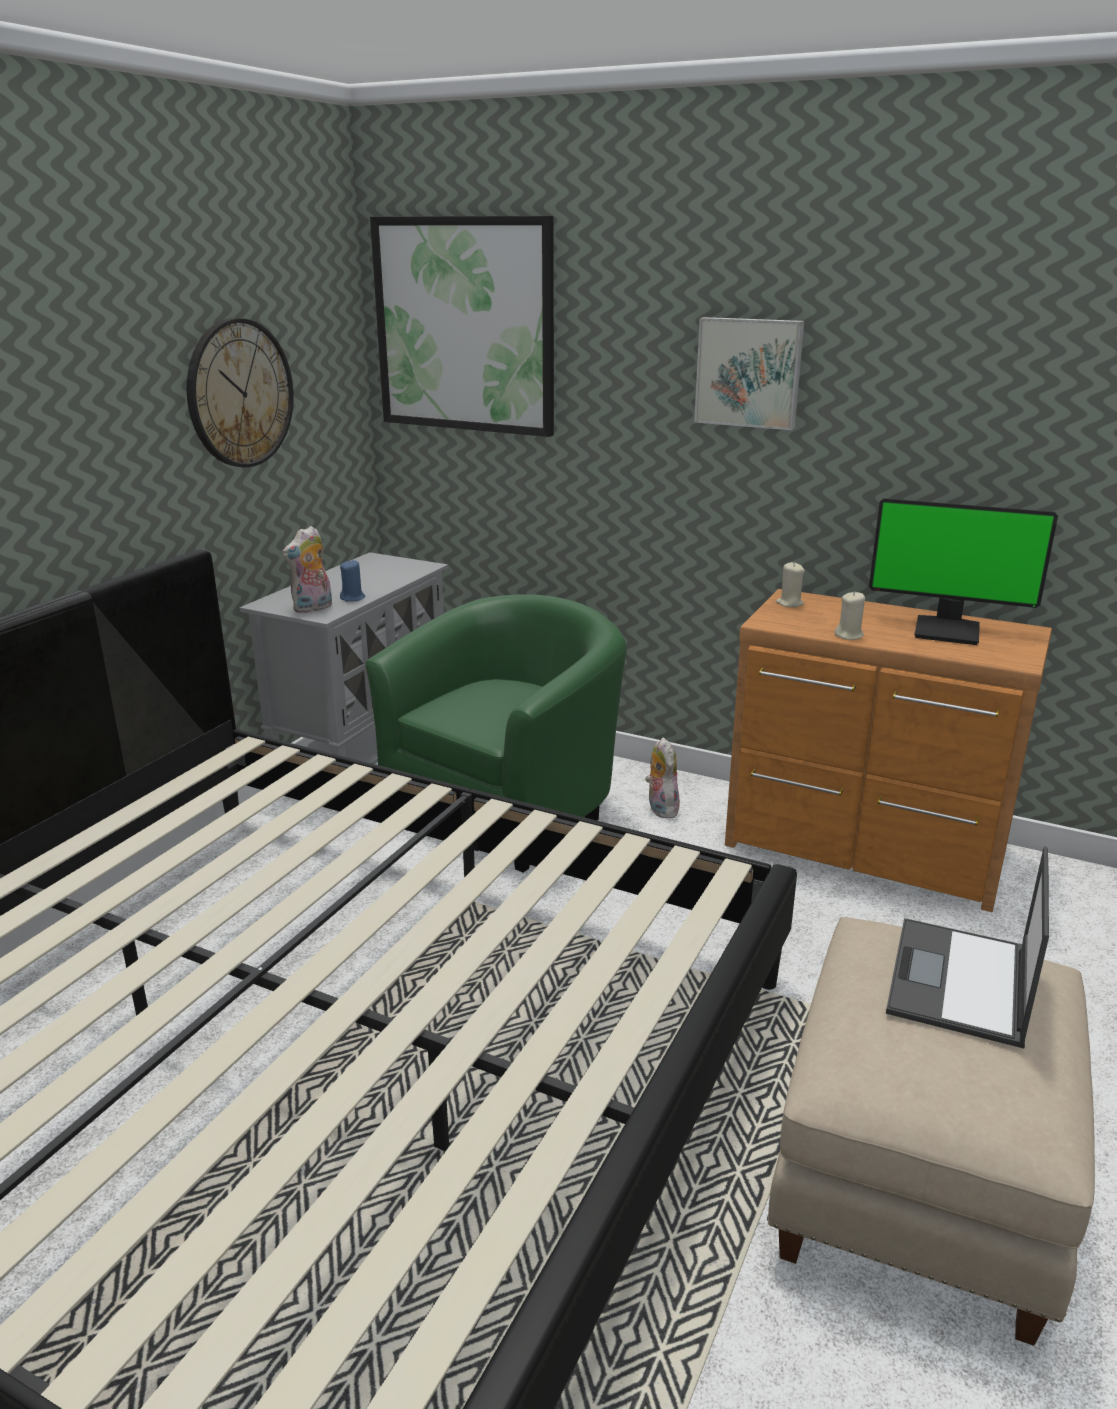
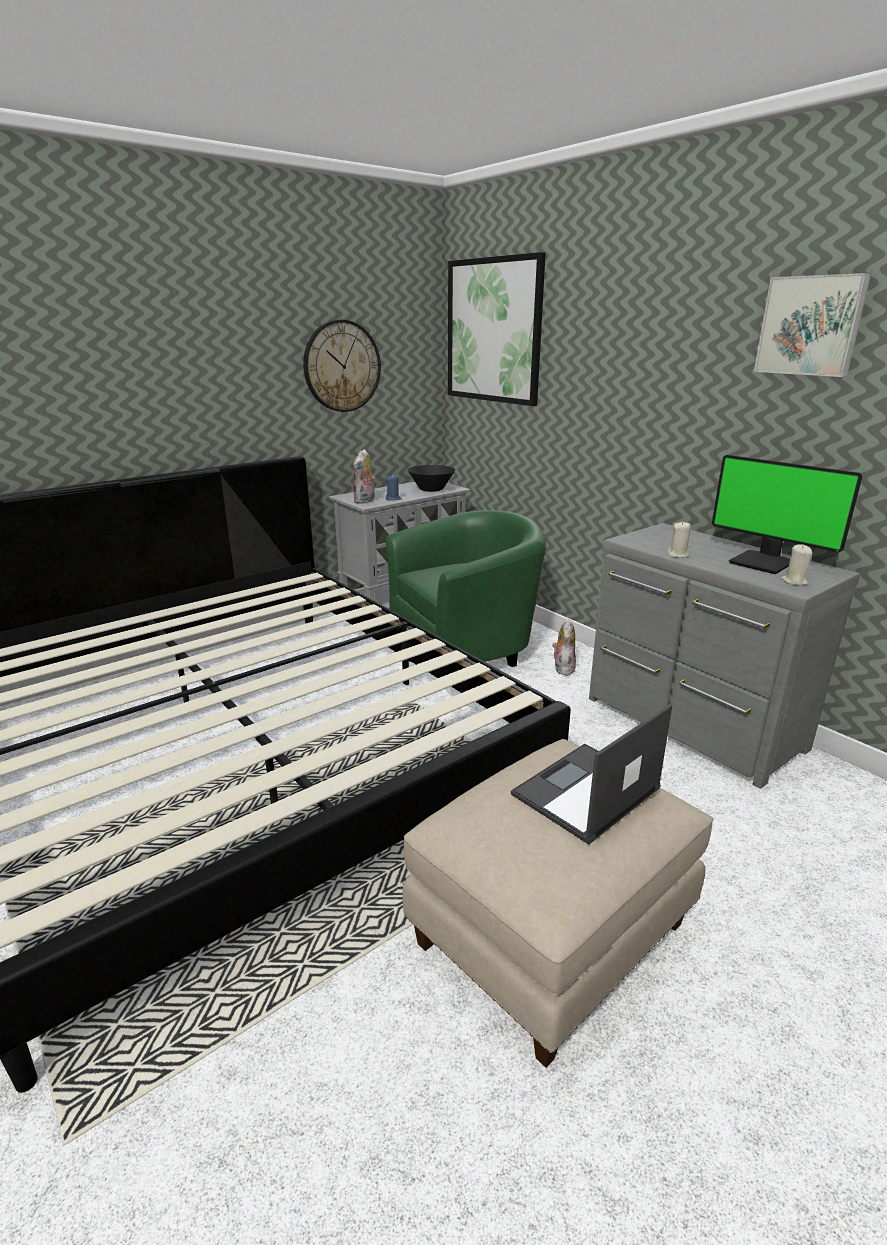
camera: 25 degrees right, 0 degrees up
(313, 608) = (365, 501): plush toy -> plush toy turned 45 degrees counterclockwise
(392, 573) = (431, 489): none -> black bowl
(749, 372) = (656, 360): picture -> picture (810, 326)
(789, 603) = (658, 532): beige candle -> beige candle (794, 581)
(865, 850) = (691, 725): brown dresser -> grey dresser

